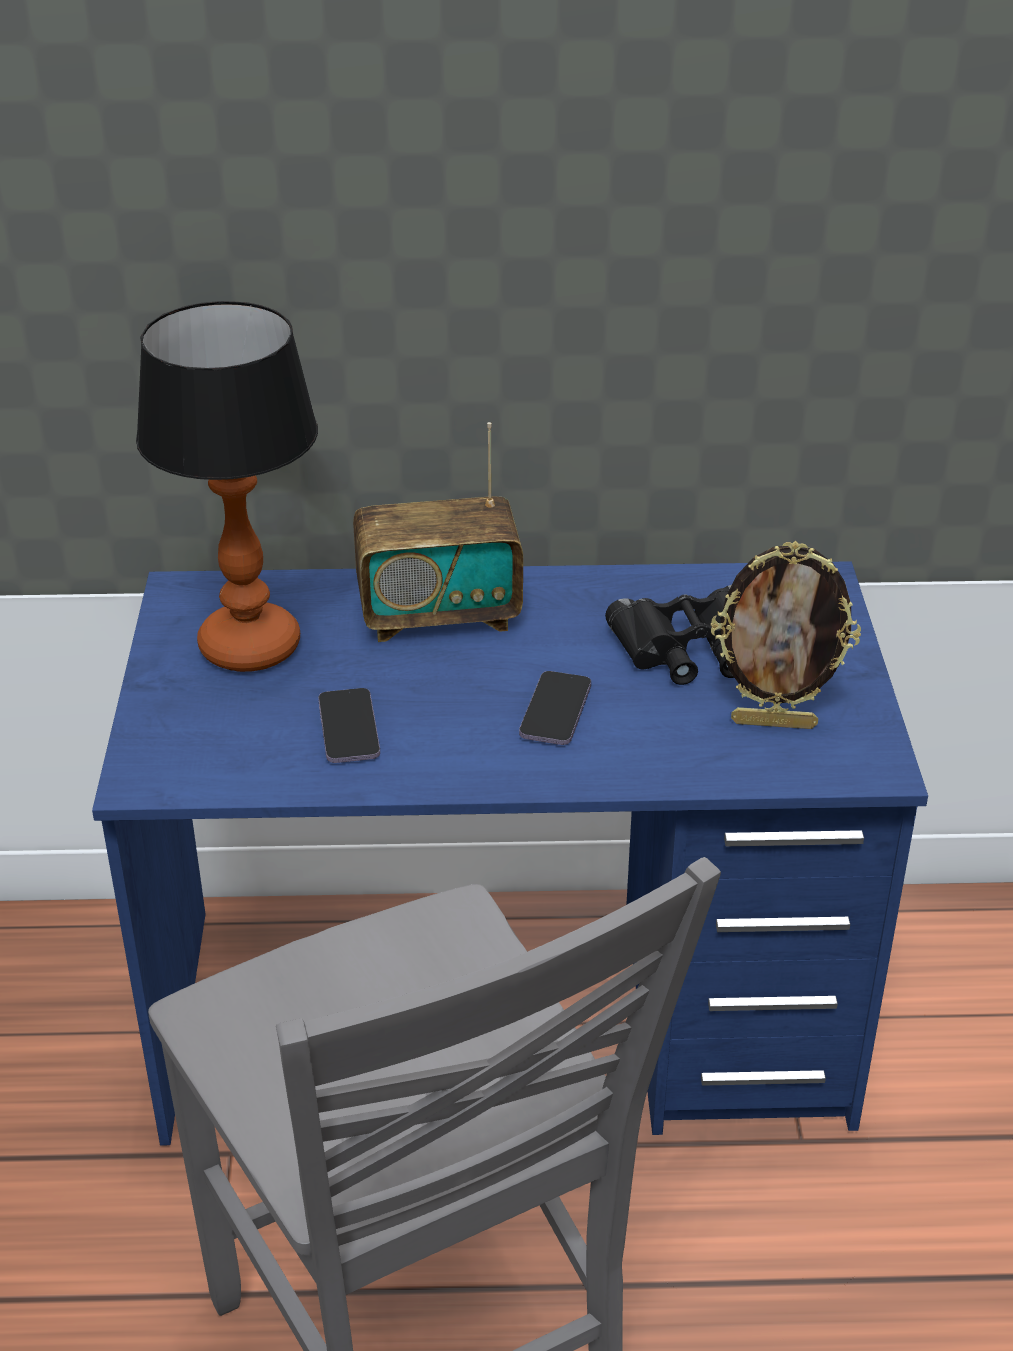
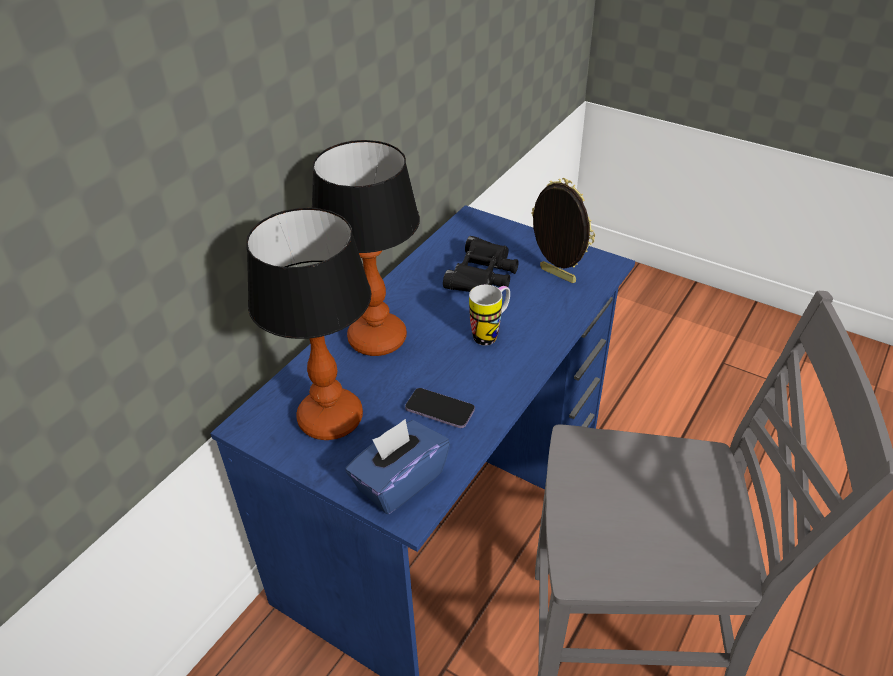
camera: 55 degrees left, 5 degrees up
(187, 749) = (399, 481): none -> blue tissue box
(439, 615) = (376, 338): radio -> table lamp
(555, 711) = (490, 334): phone -> mug
(774, 722) = (556, 276): picture frame -> picture frame turned 90 degrees counterclockwise

